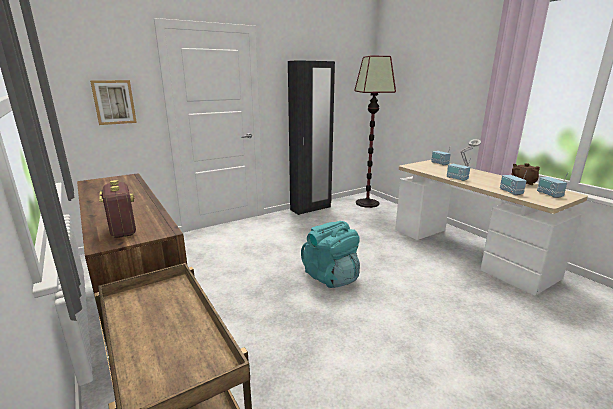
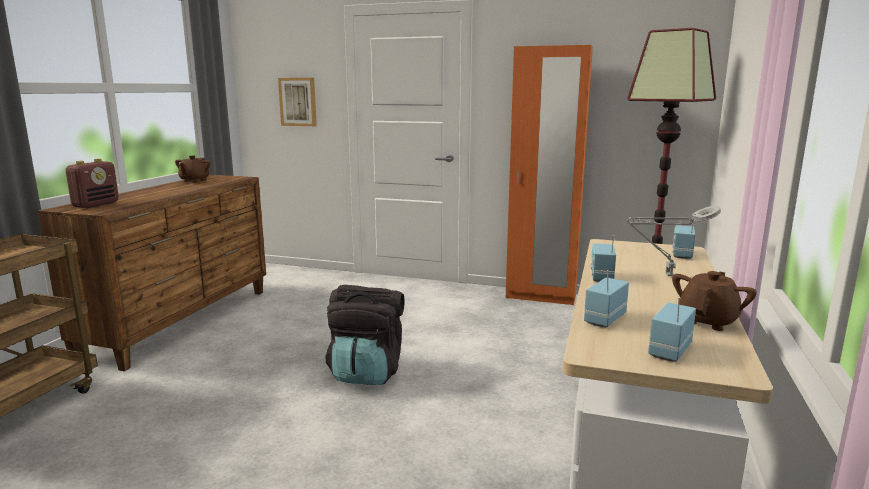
camera: 50 degrees right, 5 degrees down
(97, 188) = (194, 181): none -> brown teapot
(311, 208) = (540, 297): black wardrobe -> orange wardrobe
(331, 277) = (367, 372): turquoise backpack -> black backpack

